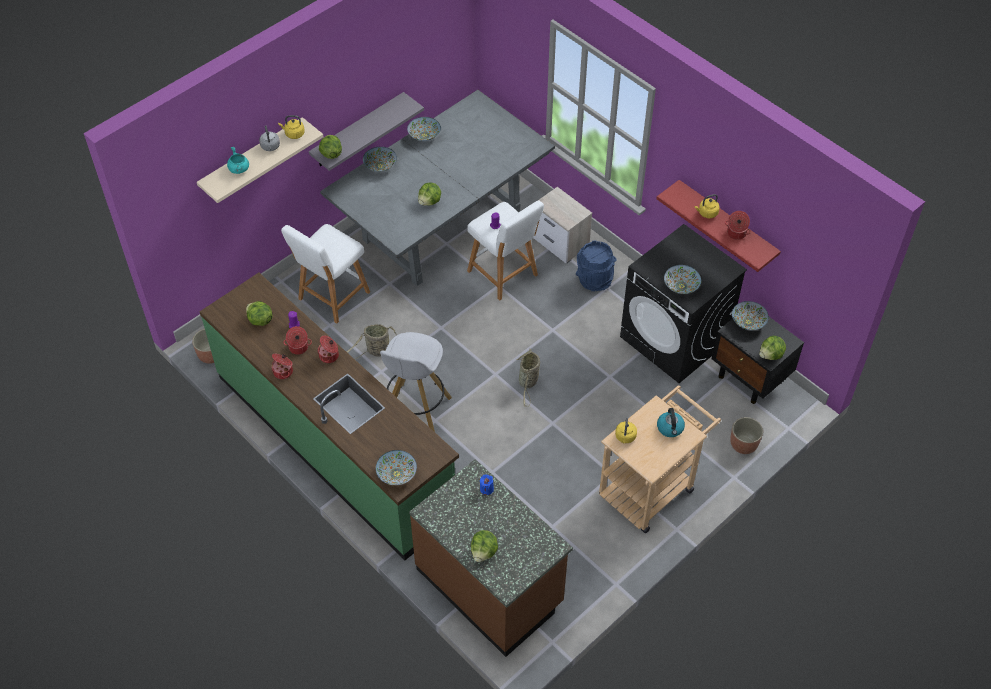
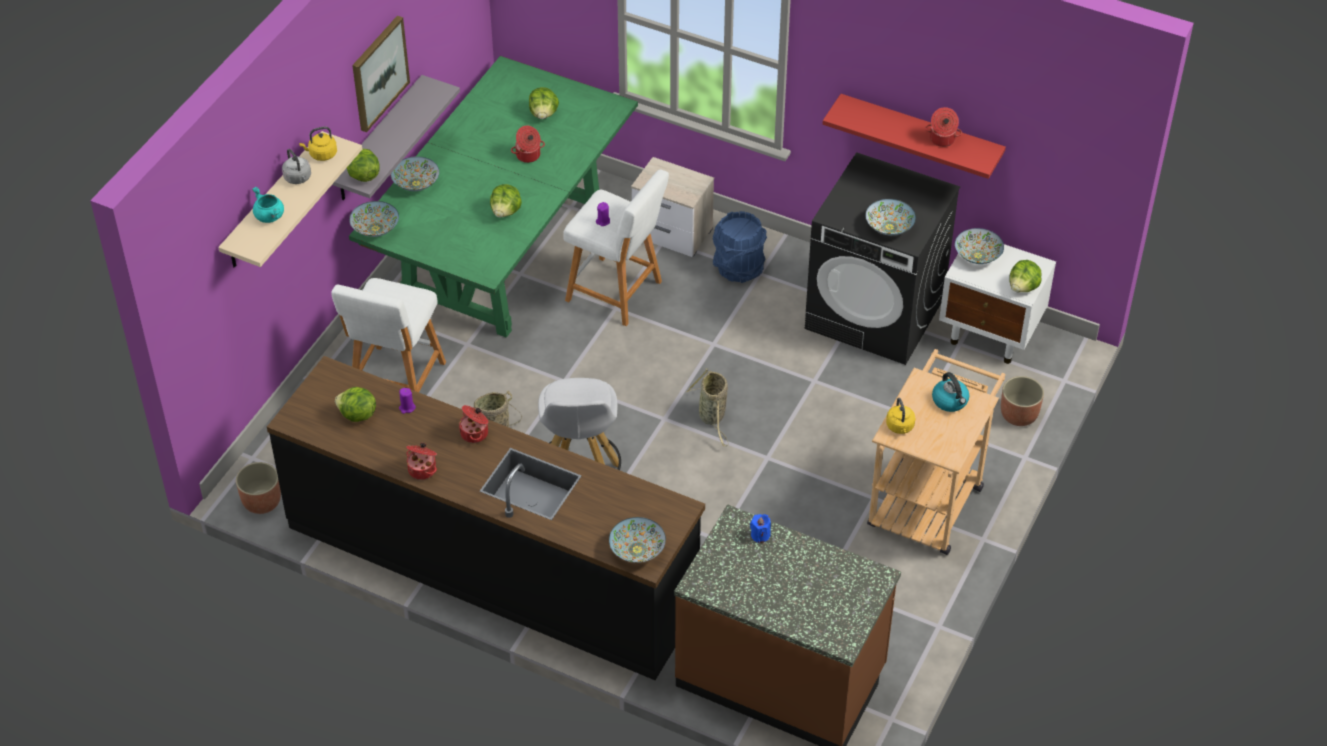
camera: 20 degrees left, 5 degrees down
(298, 348) = (428, 434): cooking pot -> cooking pot (528, 155)
(335, 444) = (492, 565): green counter -> black counter
(361, 85) = (379, 73): none -> picture
(424, 135) = (456, 131): bowl -> bowl (375, 228)
(441, 227) = (503, 254): grey dining table -> green dining table
(484, 552) = (793, 609): lettuce -> lettuce (543, 114)
(707, 213) = (895, 125): yellow kettle -> none
(750, 378) = (991, 334): black nightstand -> white nightstand

